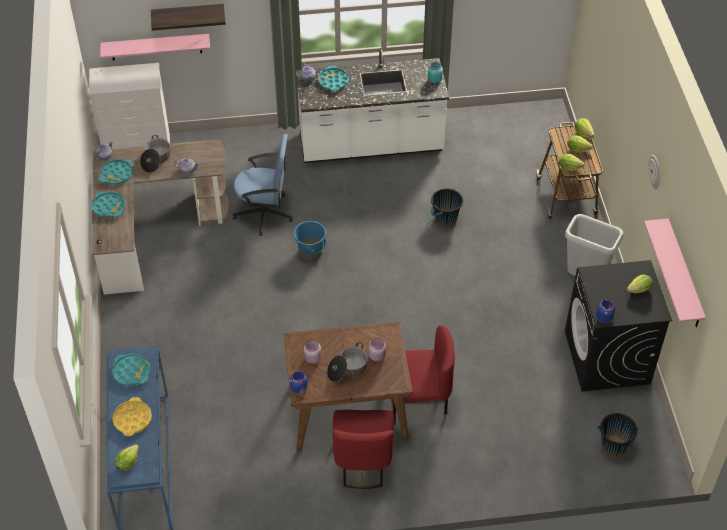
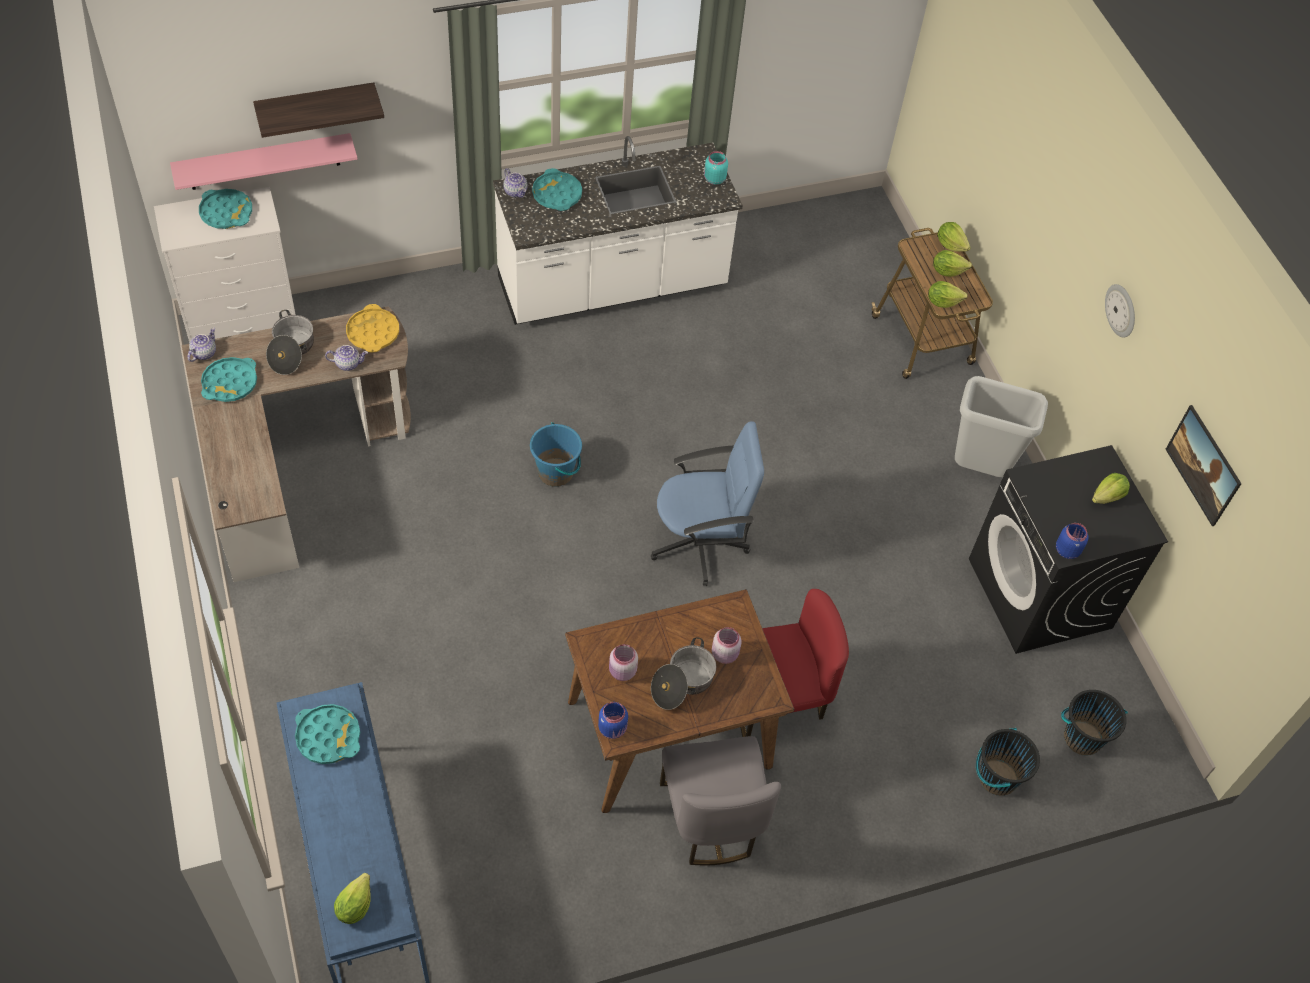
camera: 15 degrees left, 5 degrees up
(109, 207) = (229, 442): turquoise tray -> turquoise tray (226, 213)
(132, 419) = (346, 824): yellow tray -> yellow tray (373, 333)
(265, 213) = (469, 415): blue office chair -> blue office chair (700, 543)
(362, 462) = (711, 819): red chair -> grey chair
(445, 219) = (751, 396): black bucket -> black bucket (997, 778)
(684, 275) = (1196, 476): pink shelf -> picture

